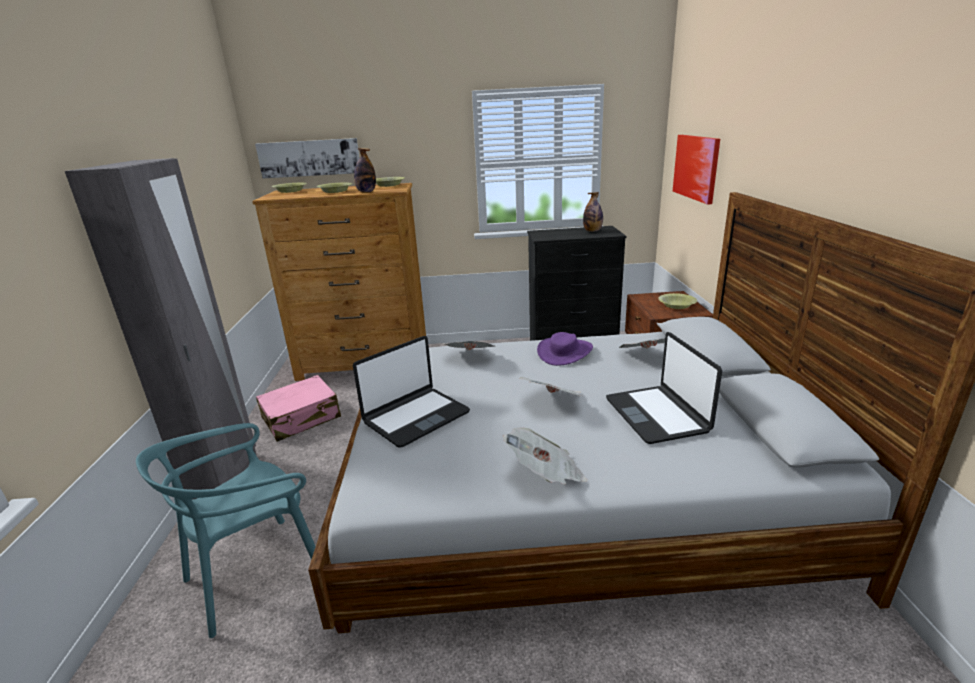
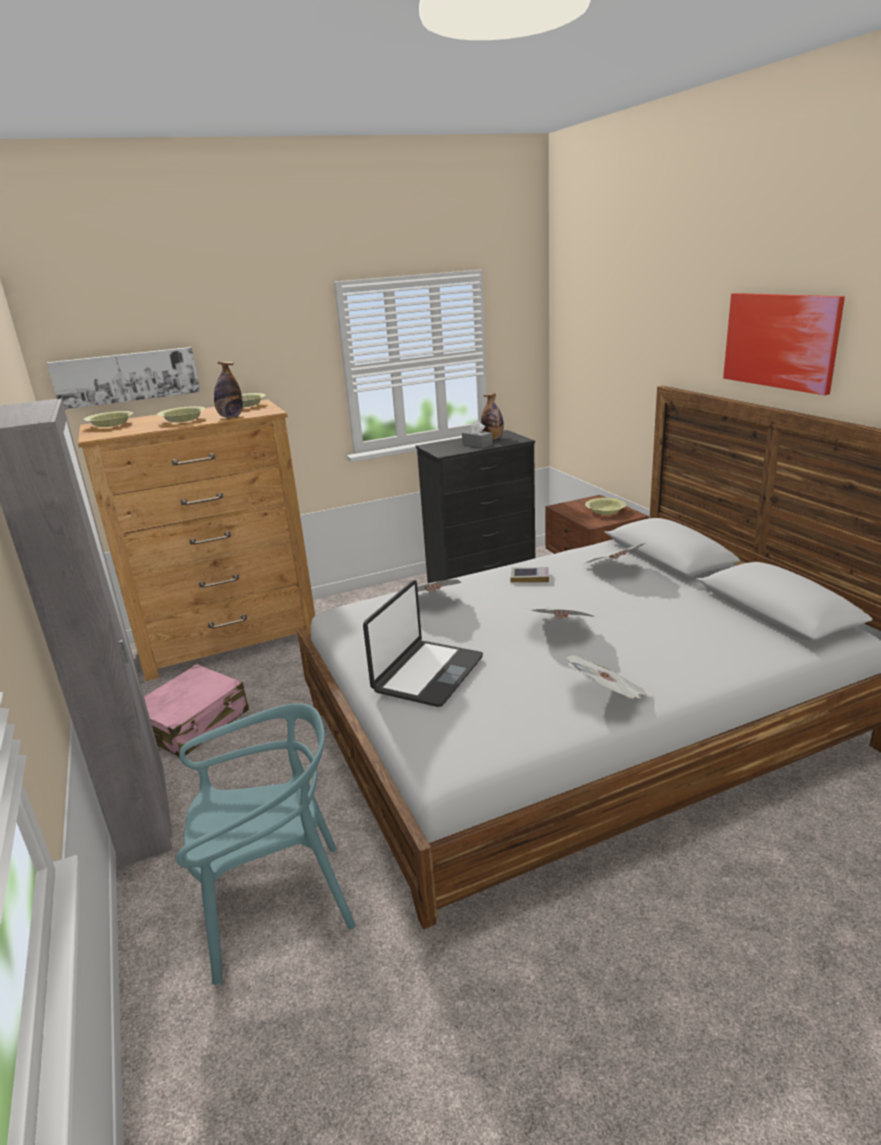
camera: 20 degrees left, 0 degrees up
(256, 574) = (276, 905): turquoise chair -> turquoise chair turned 135 degrees counterclockwise
(565, 352) = (530, 577): purple hat -> book
(575, 234) = (477, 444): none -> grey tissue box
(657, 415) = (667, 621): laptop -> none
(696, 167) = (601, 360): picture -> picture (780, 341)

